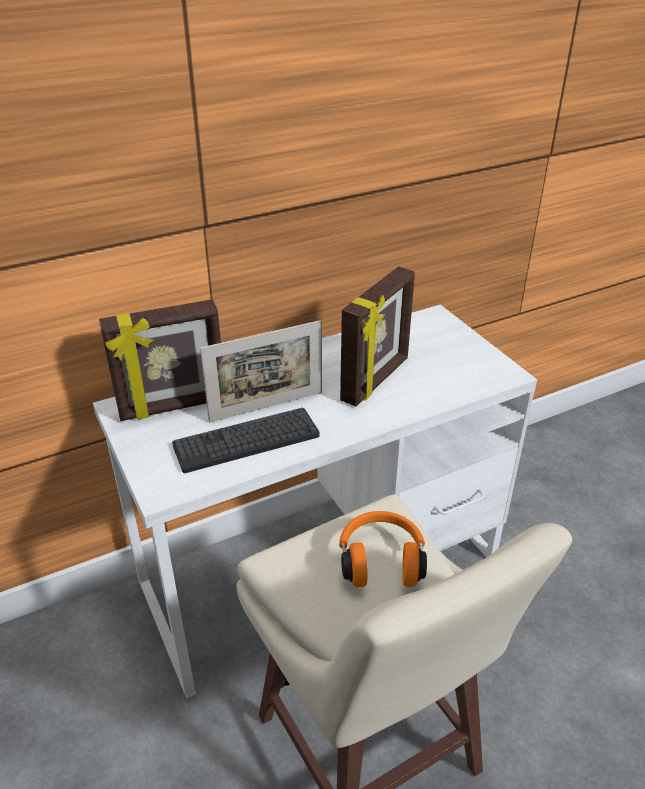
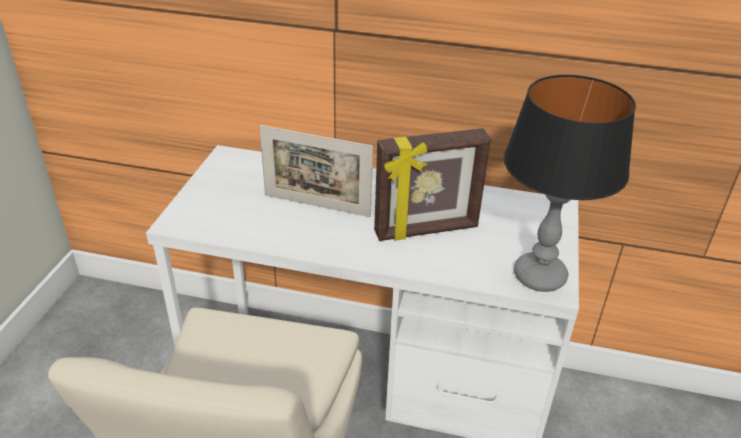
camera: 40 degrees right, 0 degrees up
(173, 407) = (257, 173): picture frame -> none
(246, 441) = (270, 221): keyboard -> none
(381, 560) = (271, 369): orange headphones -> none
(489, 371) = (540, 276): none -> table lamp

